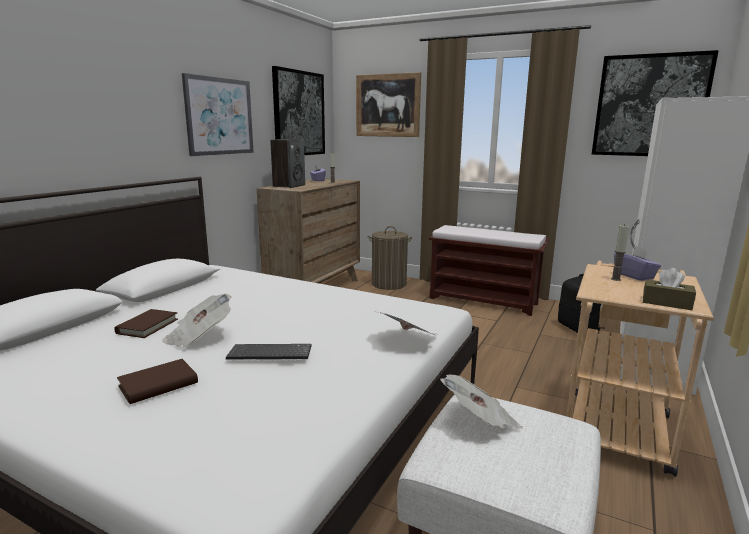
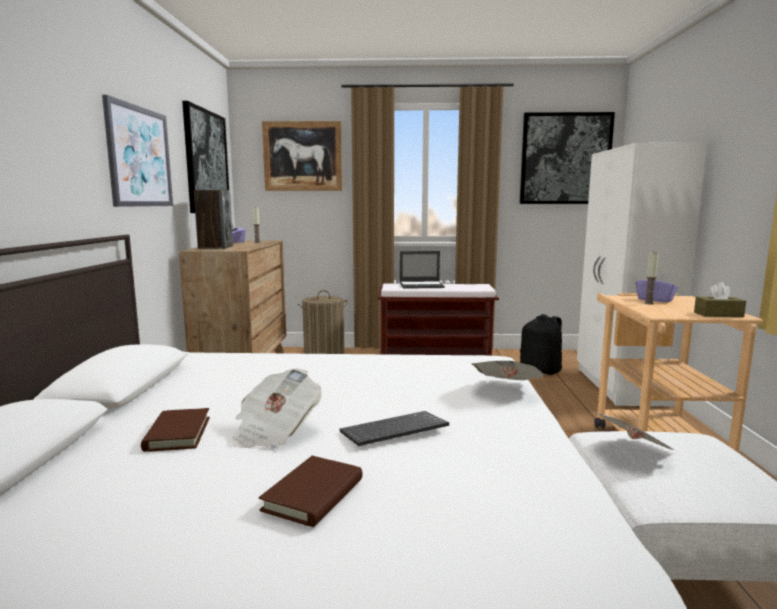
camera: 25 degrees left, 5 degrees down
(475, 230) = (422, 285): none -> laptop

